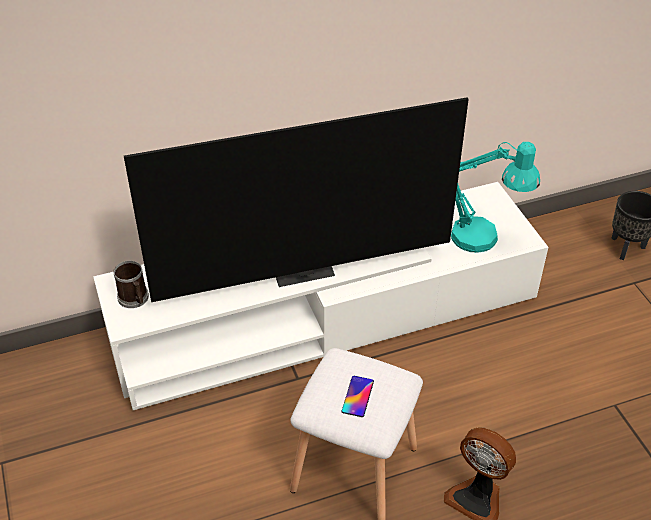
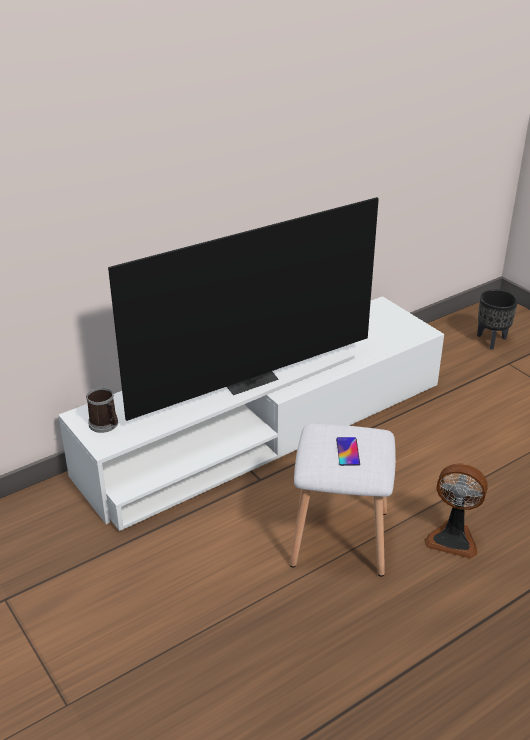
camera: 15 degrees left, 10 degrees down
(484, 239) = (390, 336): turquoise table lamp -> none

